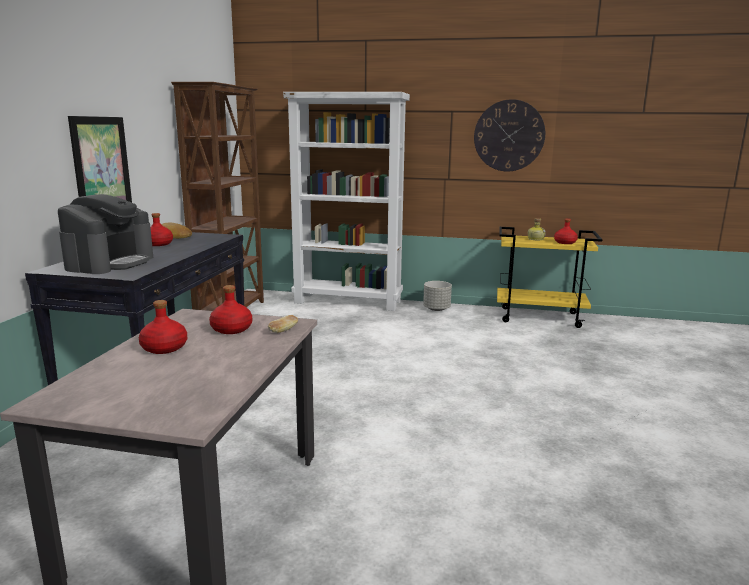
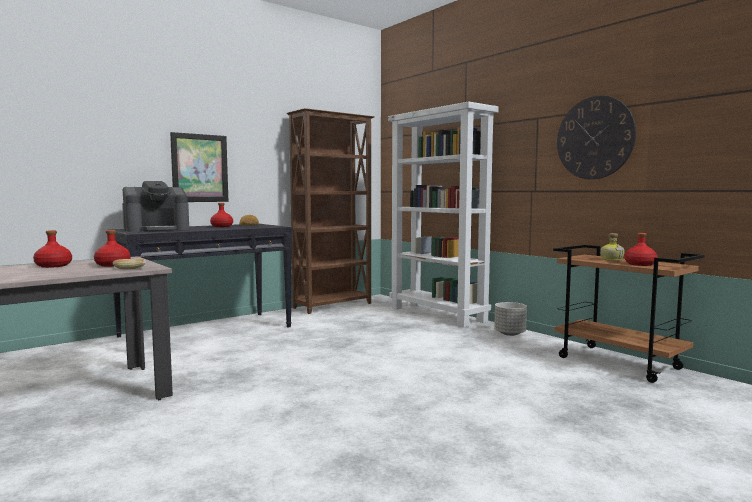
camera: 40 degrees right, 10 degrees down
(540, 317) = (620, 363): yellow cart -> brown cart

